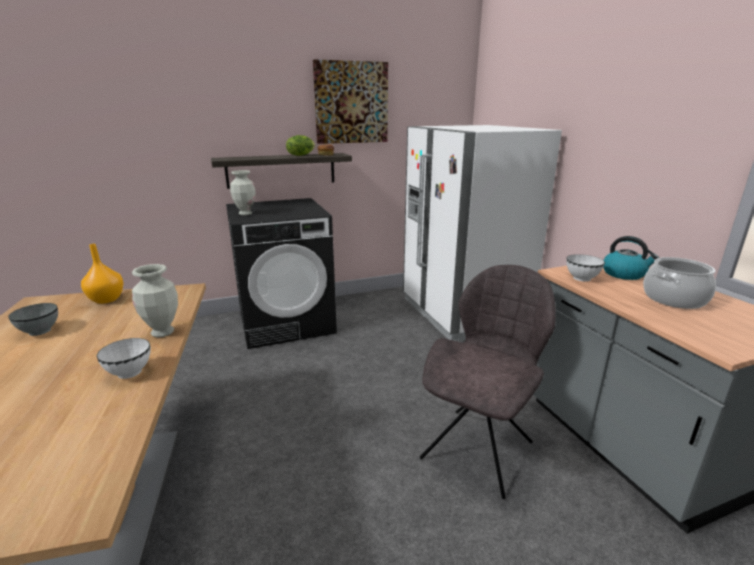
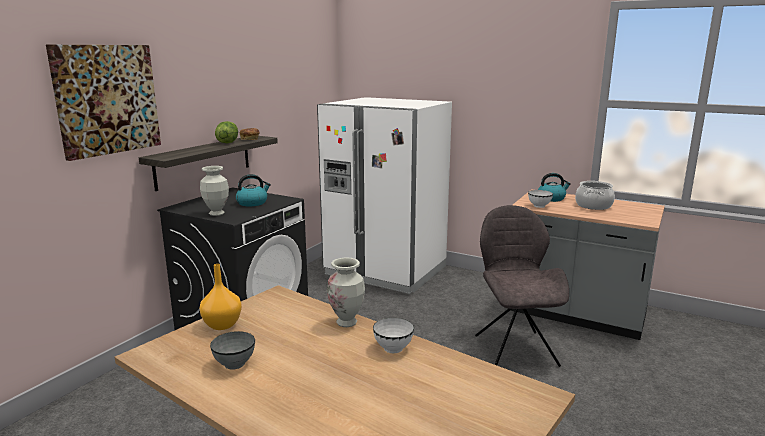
camera: 40 degrees left, 5 degrees down
(288, 211) = (252, 203): none -> kettle
(351, 103) = (257, 83): picture -> picture (107, 99)

